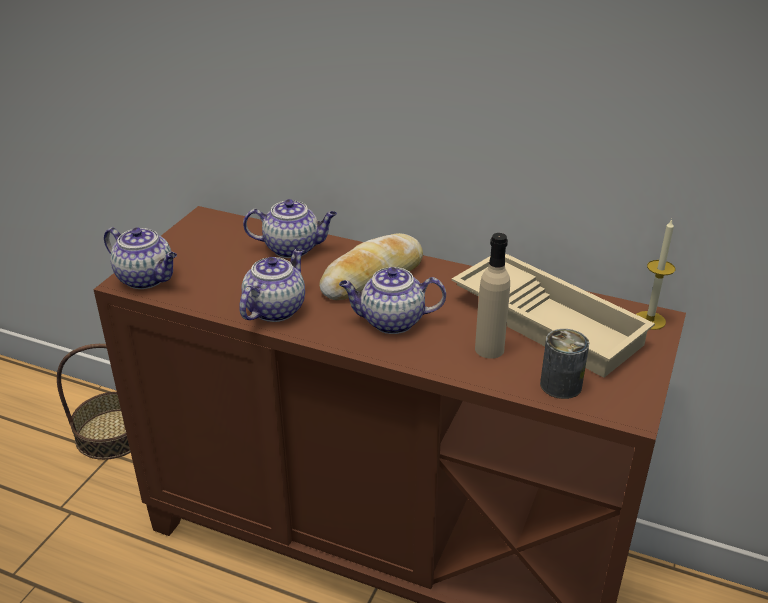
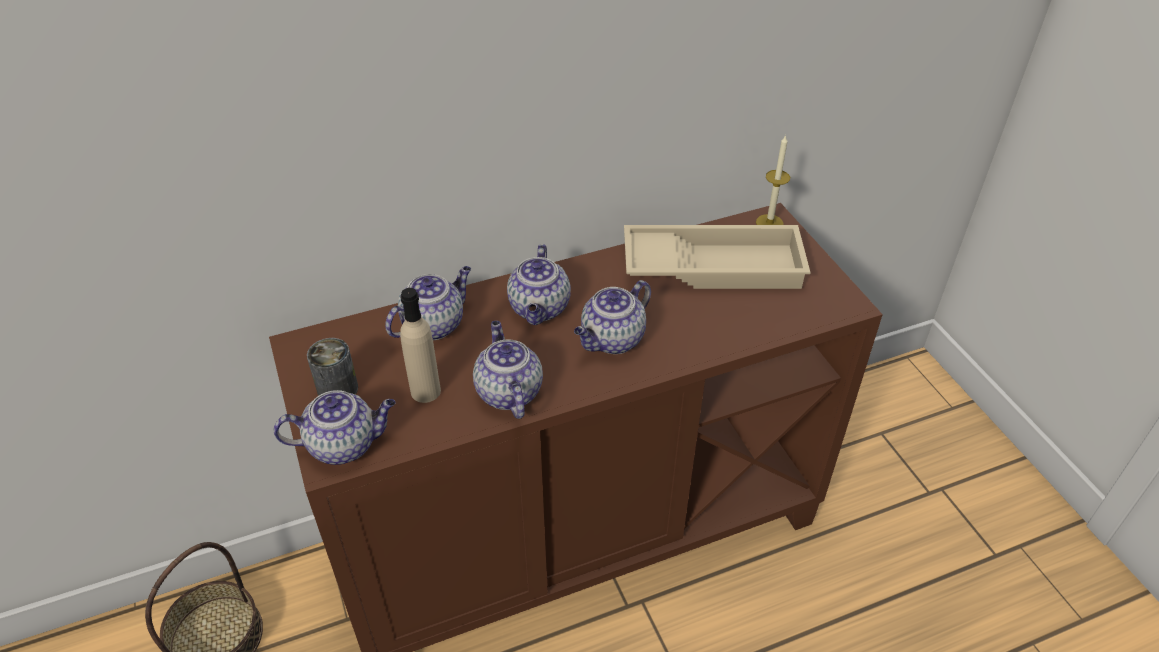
camera: 45 degrees left, 10 degrees up
(372, 276) = (540, 309): bread -> teapot
(489, 349) = (708, 316): beige bottle -> beige bottle (425, 391)
(560, 385) = (786, 312): can -> can (338, 389)

